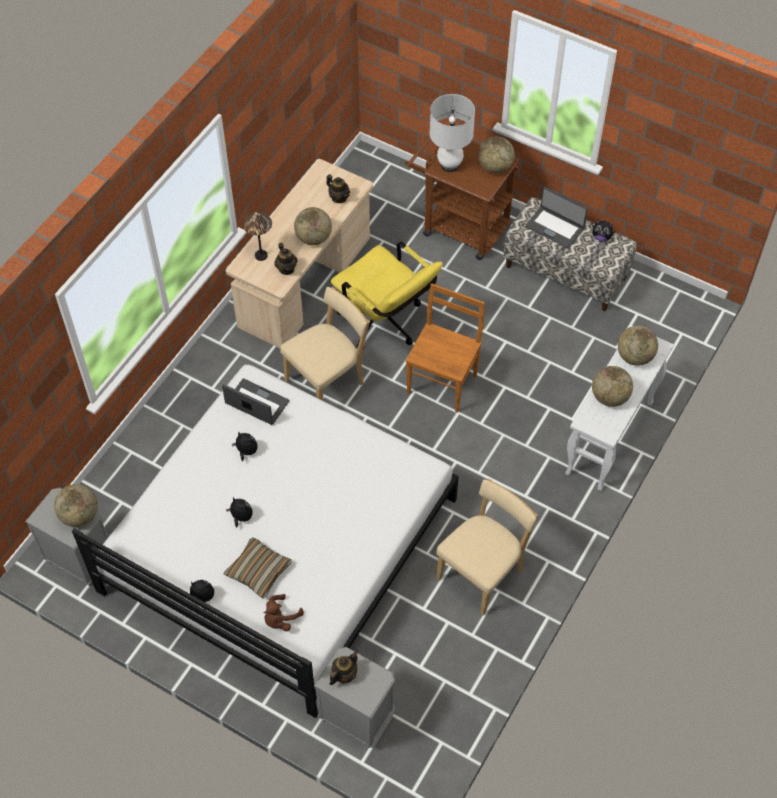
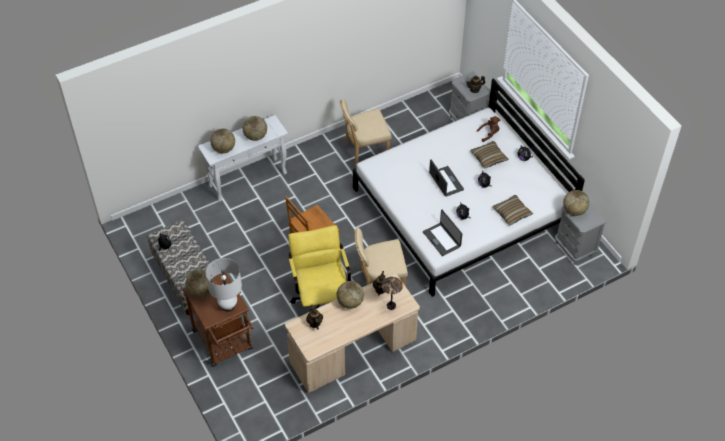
camera: 150 degrees left, 5 degrees down
(177, 490) = (512, 213): none -> pillow
(555, 227) = (186, 266): laptop -> laptop (445, 182)

